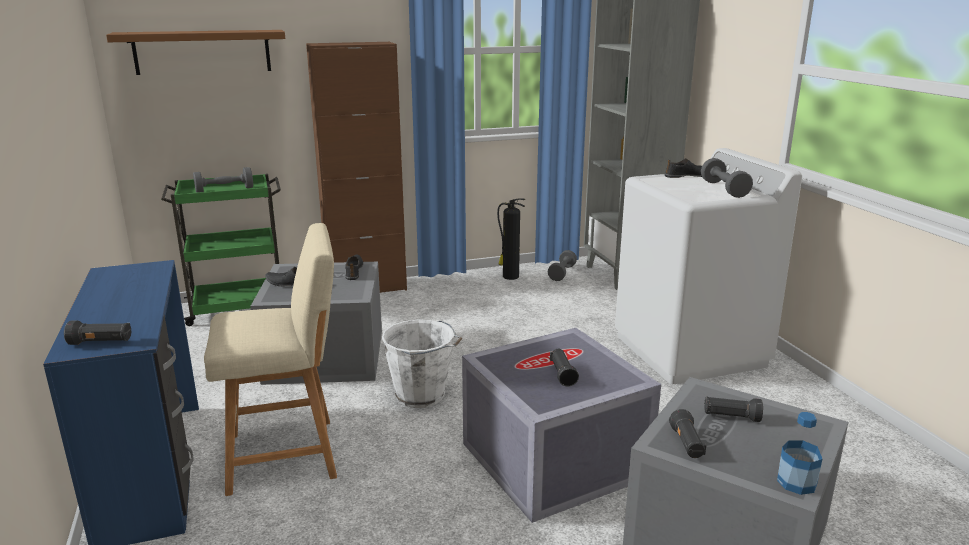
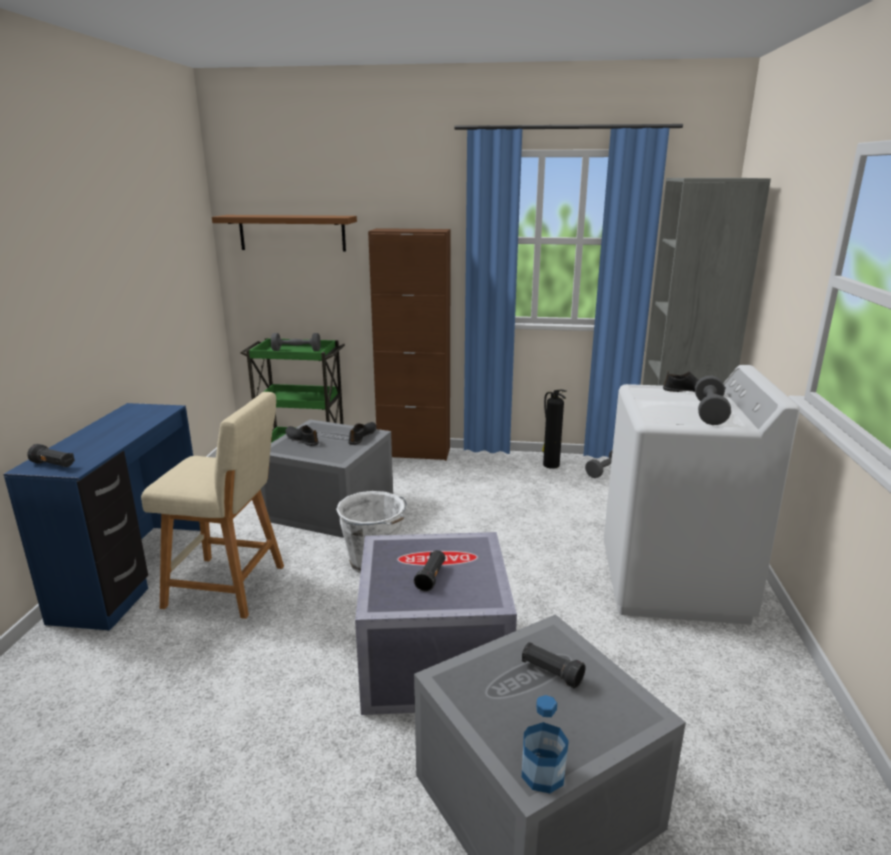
camera: 25 degrees right, 0 degrees up
(686, 444) = (471, 688): black flashlight -> none

